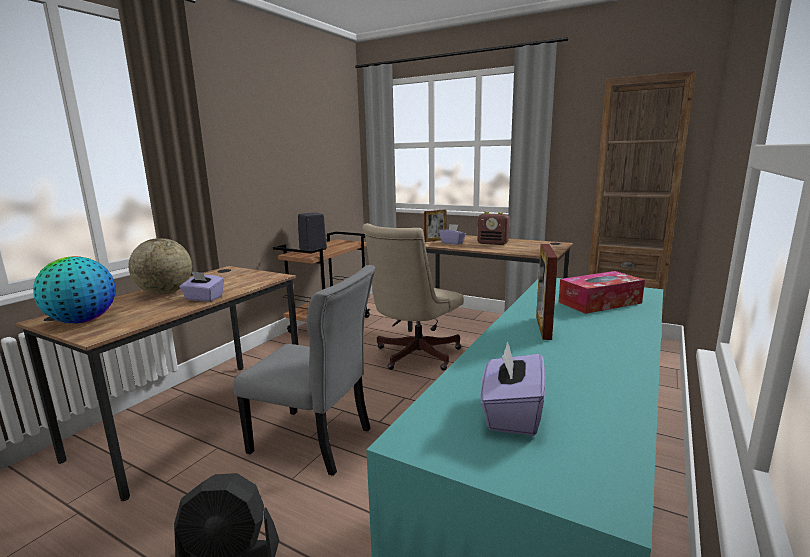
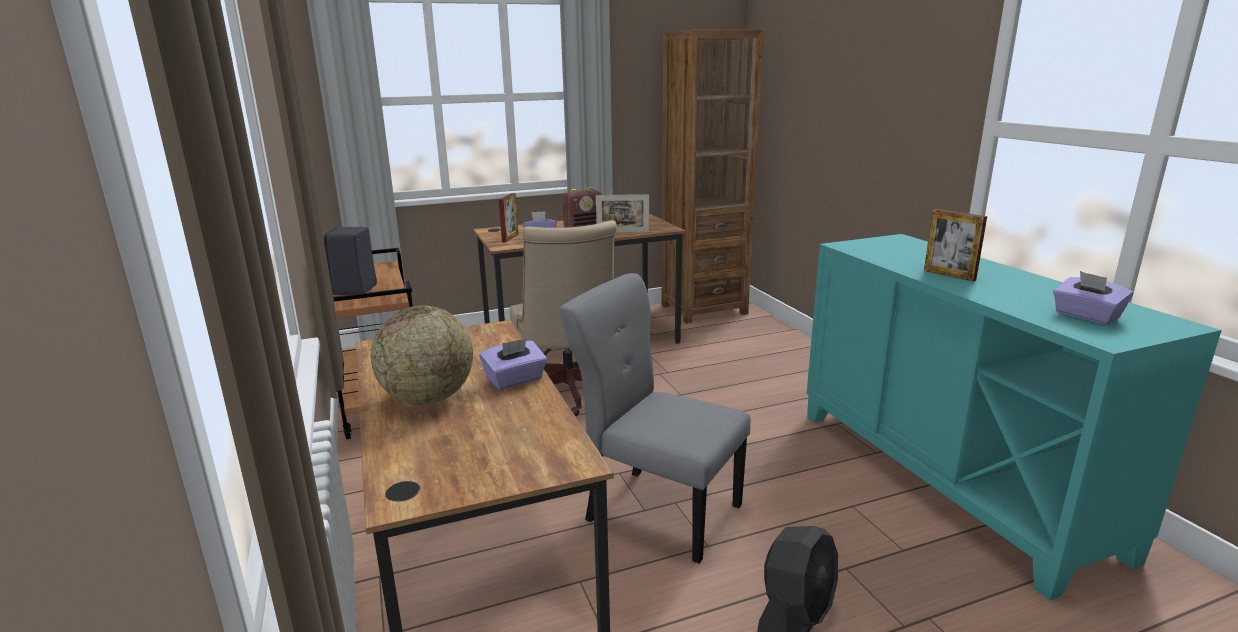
camera: 50 degrees left, 5 degrees up
(82, 321) = (474, 468): globe -> none
(315, 442) = (658, 510): grey chair -> grey chair turned 120 degrees counterclockwise
(508, 250) = (622, 232): none -> picture frame
(599, 302) = (912, 251): tissue box -> none

